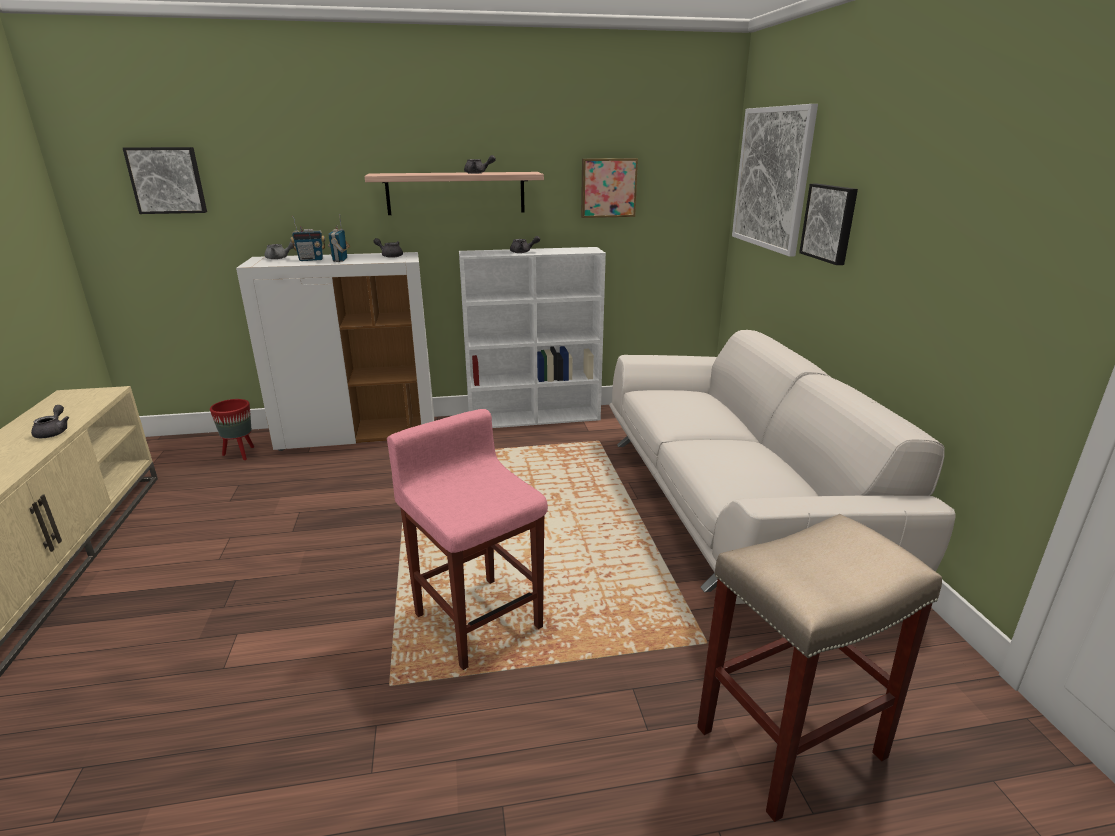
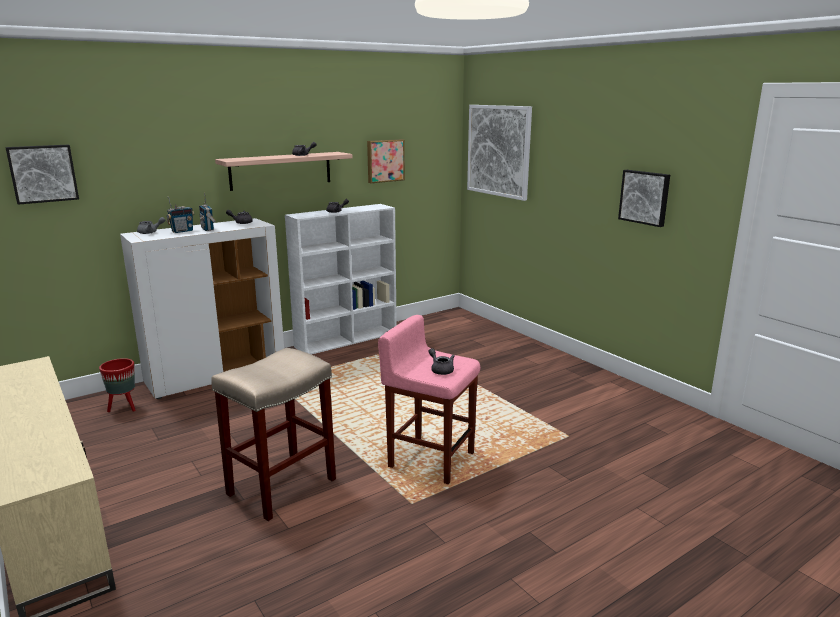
camera: 25 degrees left, 5 degrees down
(54, 432) = (42, 396): grey teapot -> grey teapot (441, 370)
(734, 509) = (528, 368): white sofa -> none
(791, 740) = (640, 464): beige stool -> beige stool (282, 486)
(830, 223) = (553, 178): picture -> picture (645, 197)

